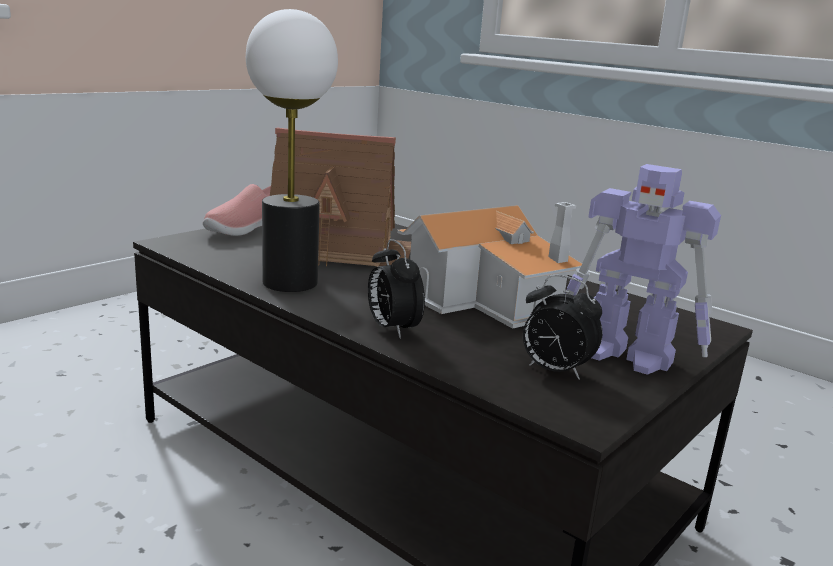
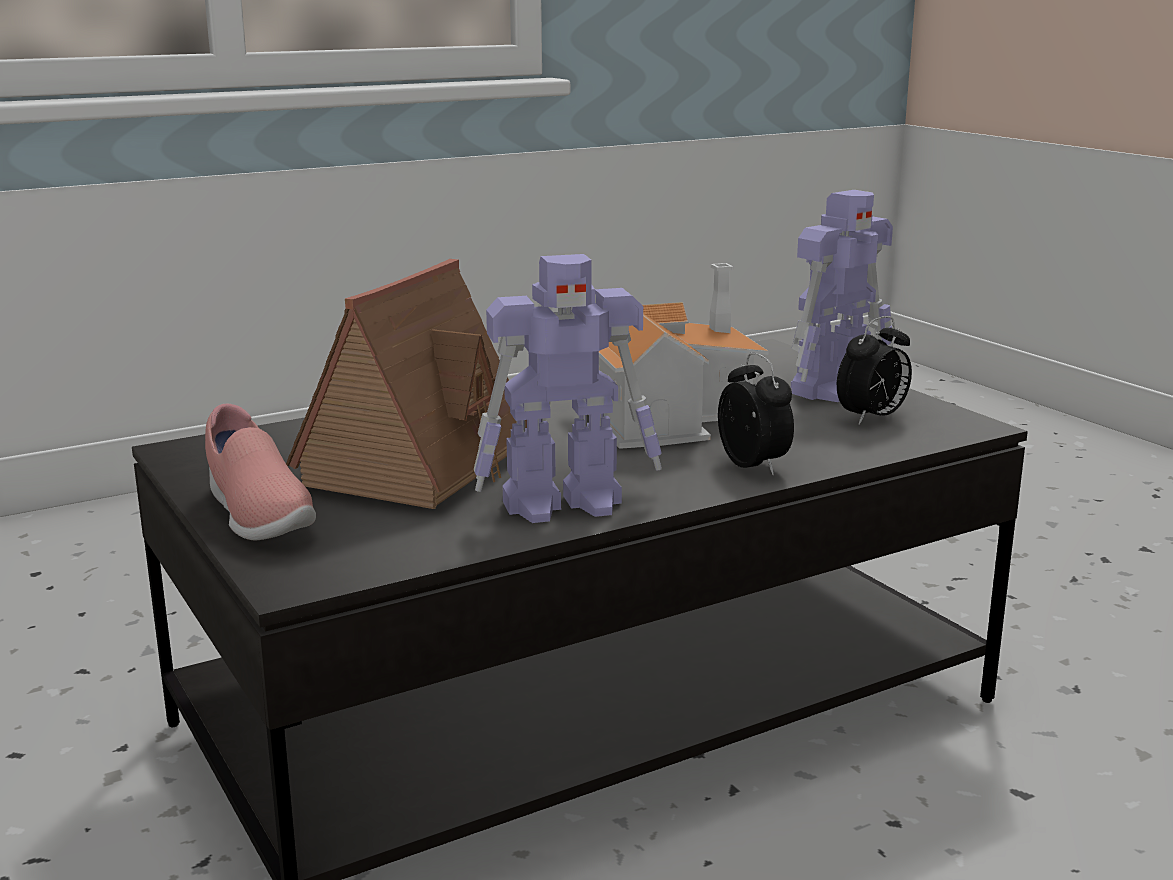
camera: 70 degrees left, 0 degrees up
(291, 282) = (566, 503): table lamp -> toy robot
(392, 329) = (754, 466): alarm clock -> alarm clock turned 105 degrees counterclockwise

